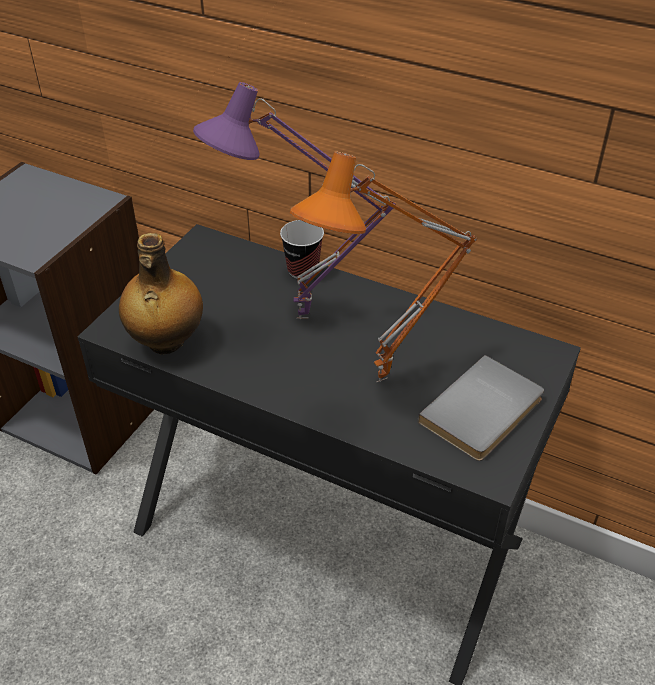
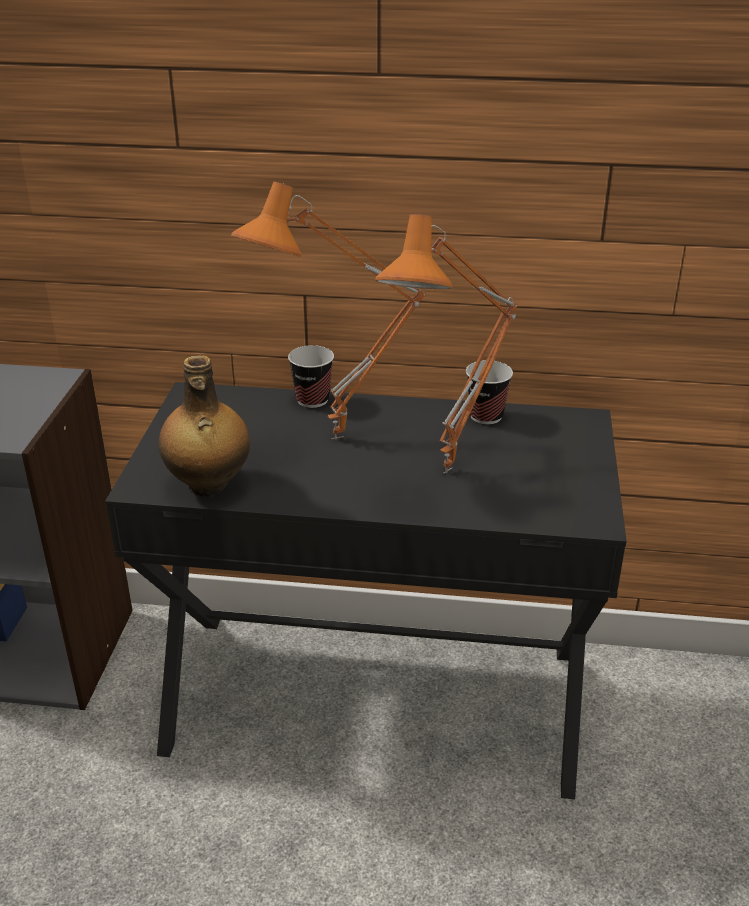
camera: 20 degrees left, 10 degrees down
(302, 322) = (339, 441): purple table lamp -> orange table lamp
(452, 326) = (486, 416): none -> cup
(485, 412) = (558, 475): grey book -> none

